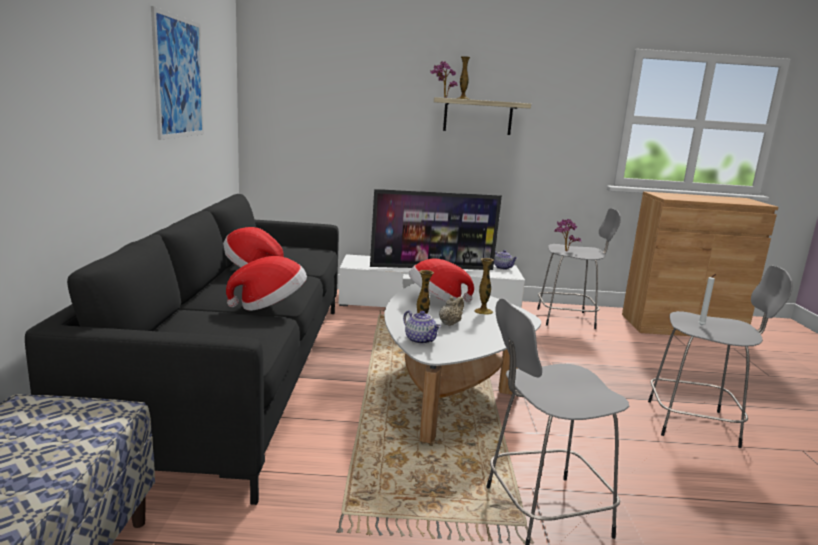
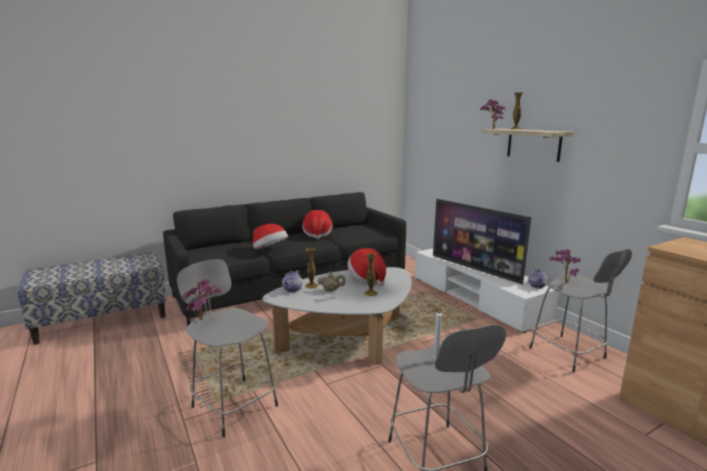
camera: 60 degrees right, 0 degrees up
(179, 77) = (315, 125): picture -> none
(541, 396) = (204, 320): none -> potted plant

